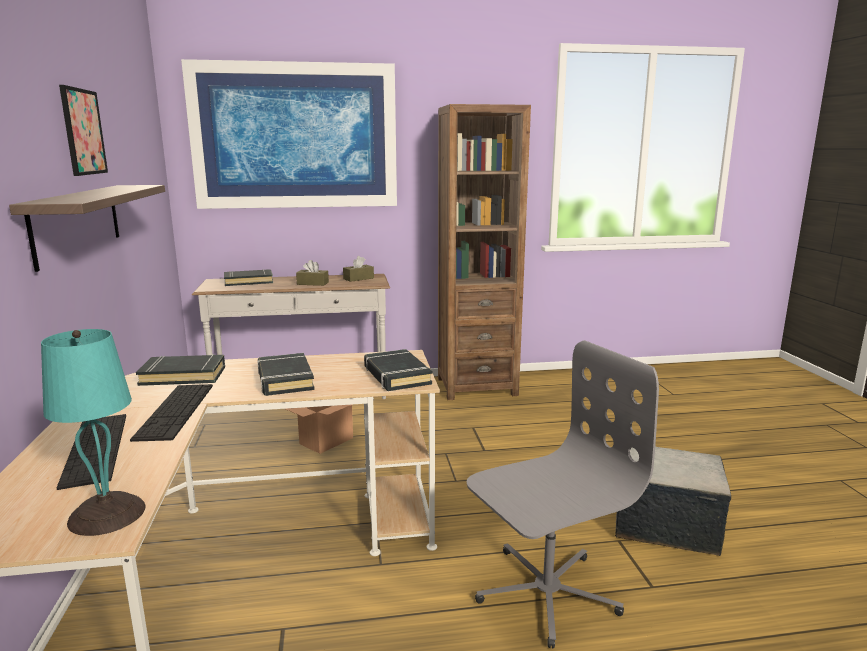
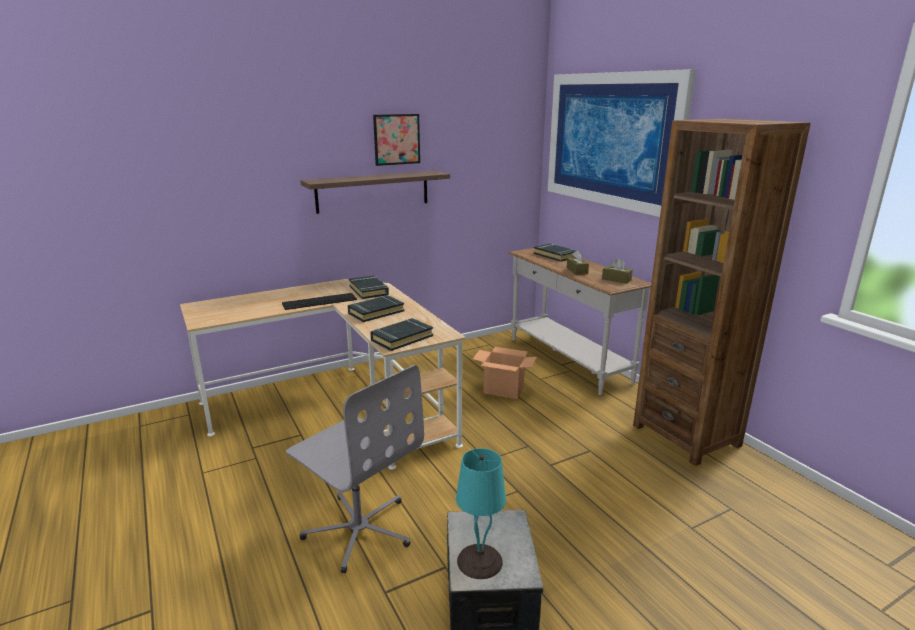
camera: 70 degrees right, 5 degrees up
(95, 448) = (273, 300): keyboard -> none
(108, 513) = (215, 318): turquoise table lamp -> turquoise table lamp (480, 561)

